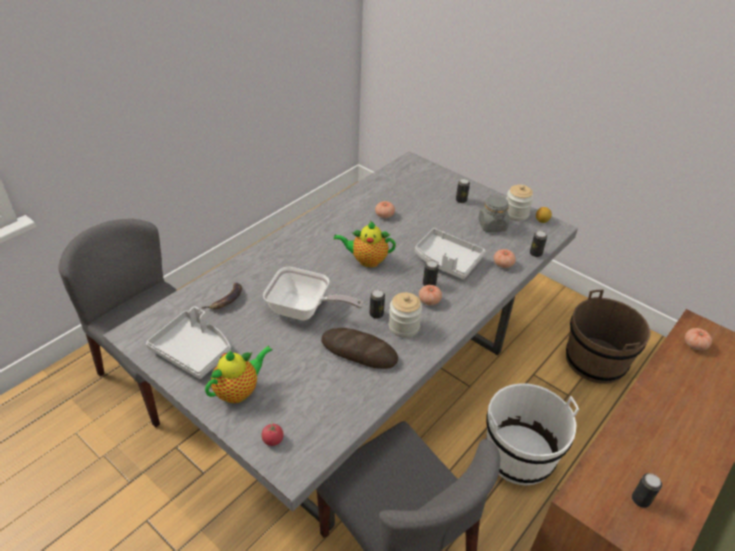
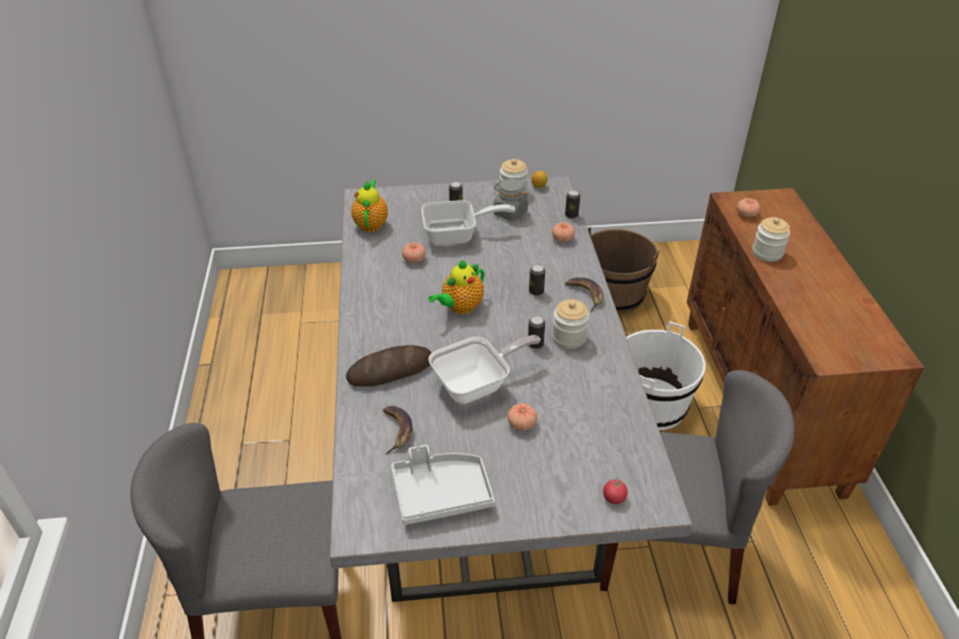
camera: 45 degrees left, 0 degrees up
(239, 391) = (531, 488): teapot -> teapot (371, 224)
(359, 351) = (568, 382): bread -> bread (390, 370)
(429, 301) = (556, 304): tomato -> tomato (521, 424)
(433, 217) = (457, 235): none -> frying pan
(447, 261) = (520, 264): grey tray -> none
(459, 309) = (586, 295): none -> banana
(640, 500) = (851, 333): can -> none
(663, 385) = (767, 253): none -> jar

